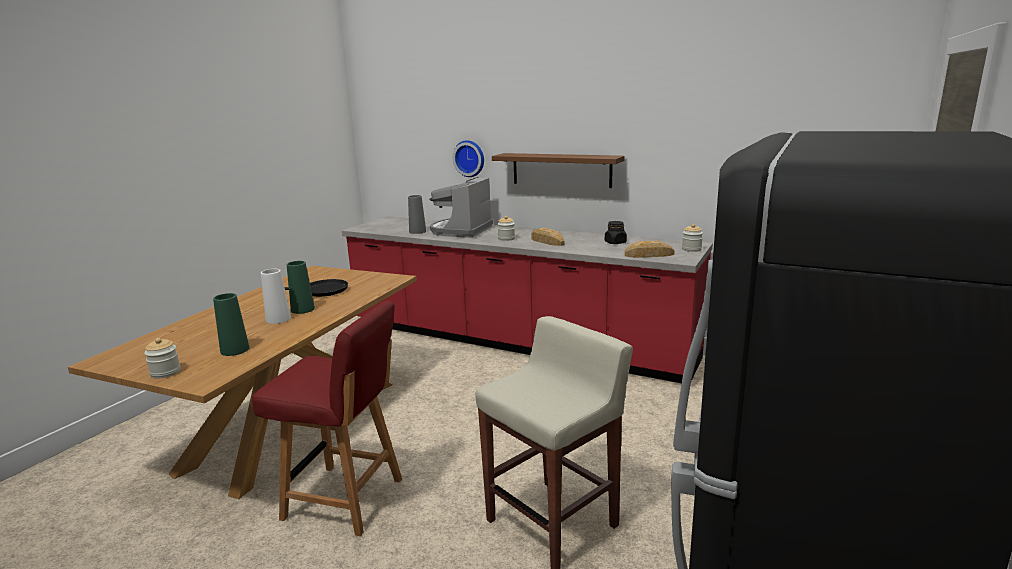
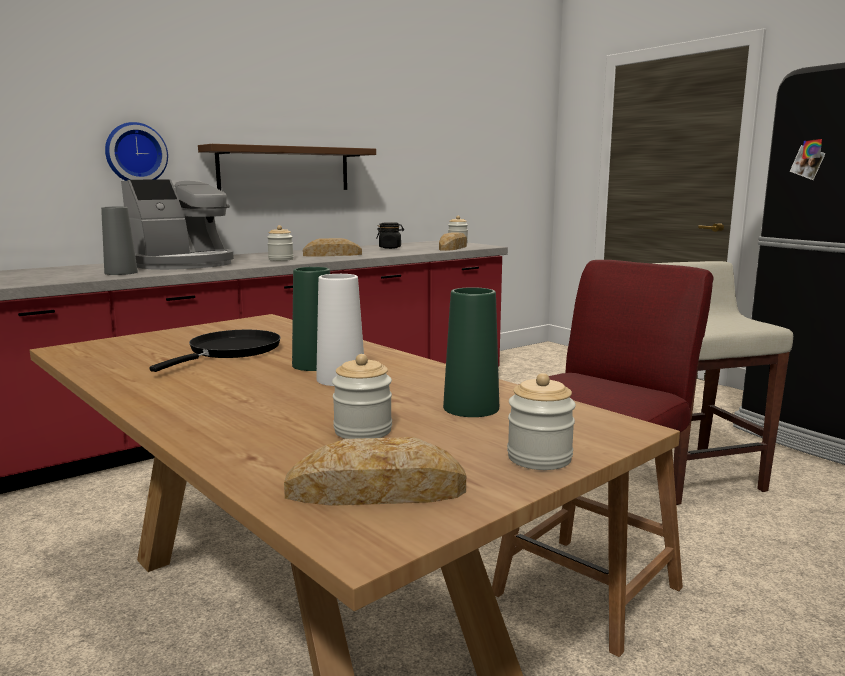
camera: 65 degrees left, 5 degrees down
(136, 354) = (376, 491): none -> bread
(201, 339) = (363, 431): none -> jar
(461, 230) = (183, 264): coffee machine -> coffee machine turned 90 degrees counterclockwise

